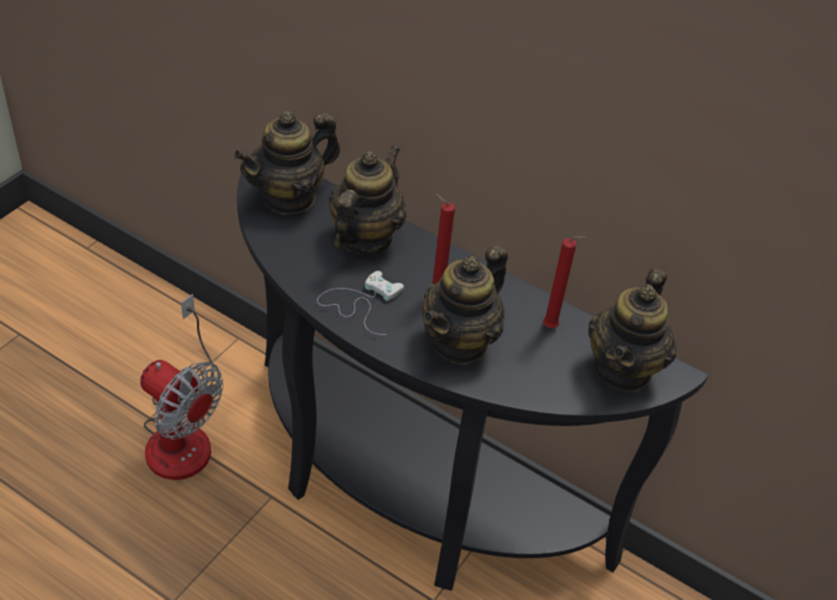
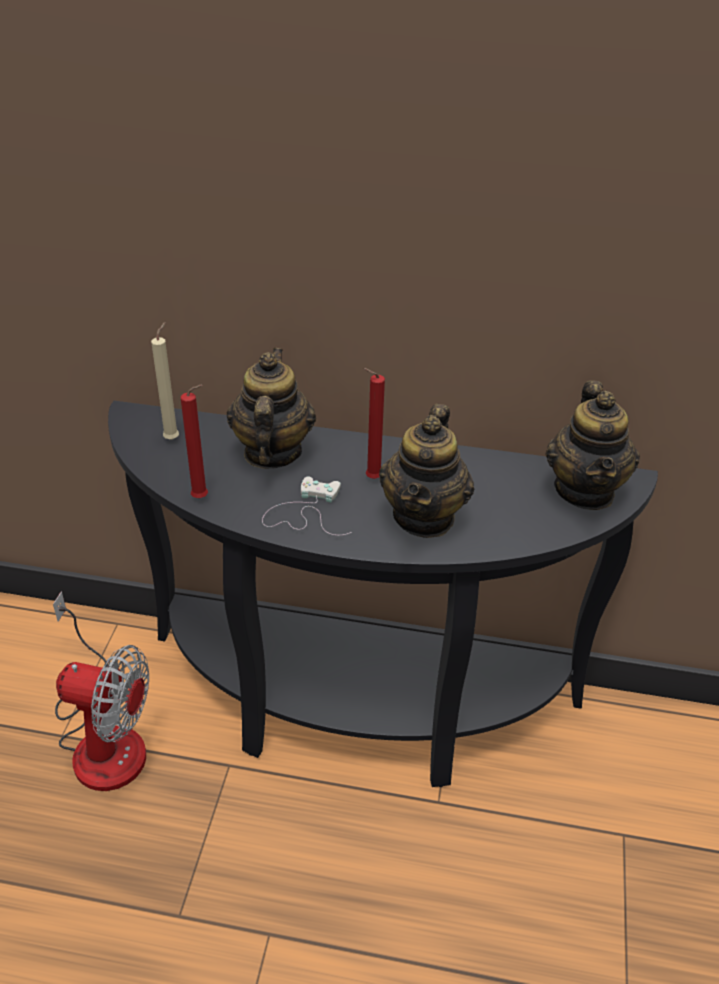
camera: 20 degrees left, 5 degrees down
(289, 197) = (173, 438): teapot -> beige candle
(552, 328) = (499, 476): red candle -> red candle (202, 498)

